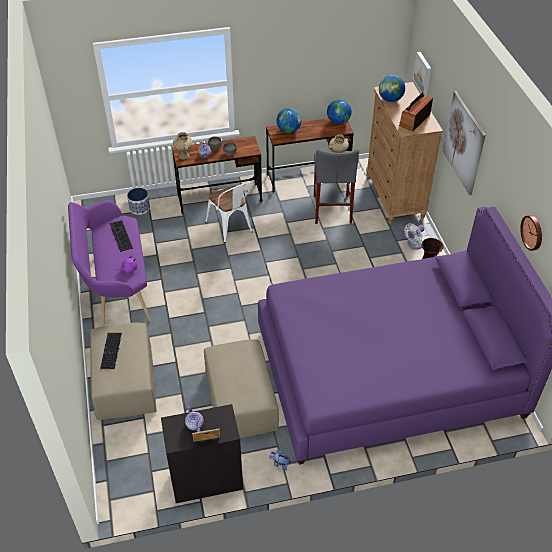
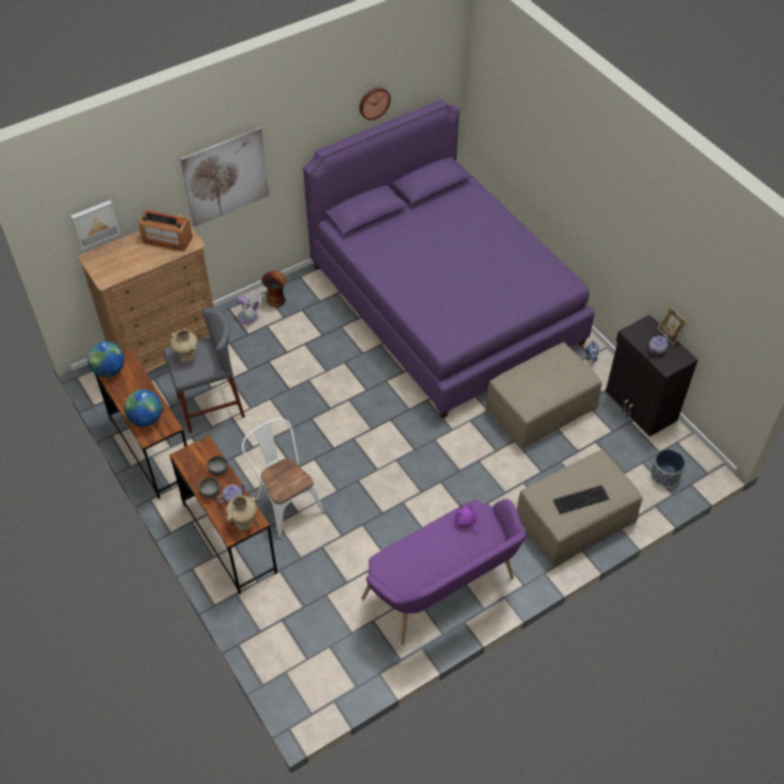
camera: 110 degrees left, 5 degrees up
(120, 235) = (412, 558): keyboard -> none
(139, 208) = (283, 633): planter -> planter (665, 476)
(231, 228) = (285, 503): white chair -> white chair turned 75 degrees counterclockwise
(390, 99) = (127, 269): globe -> none

